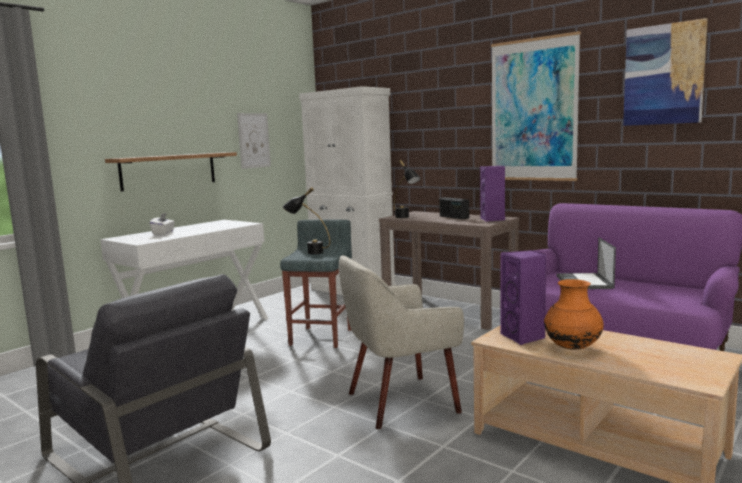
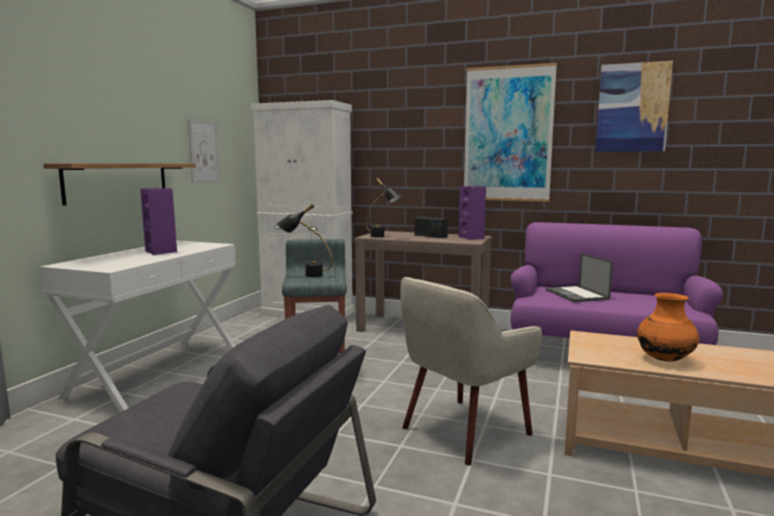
camera: 20 degrees left, 0 degrees up
(163, 233) = (123, 257): white tissue box -> none
(524, 337) = (608, 352): purple speaker -> purple speaker (161, 252)

